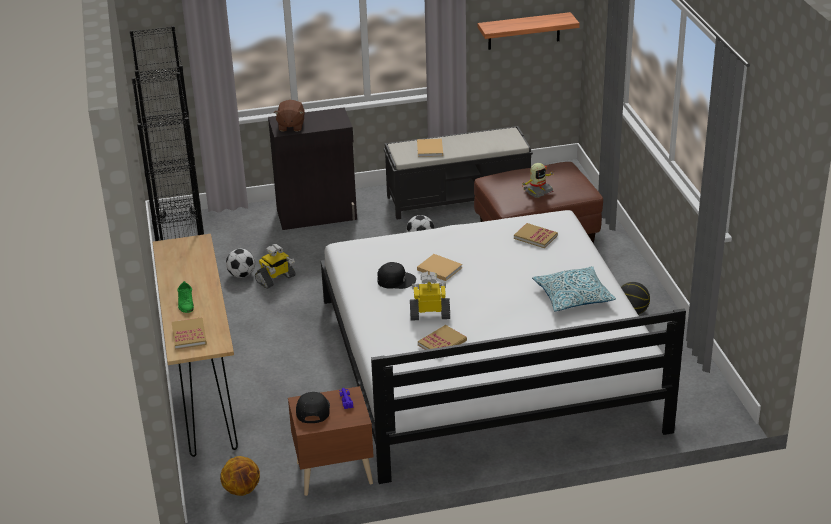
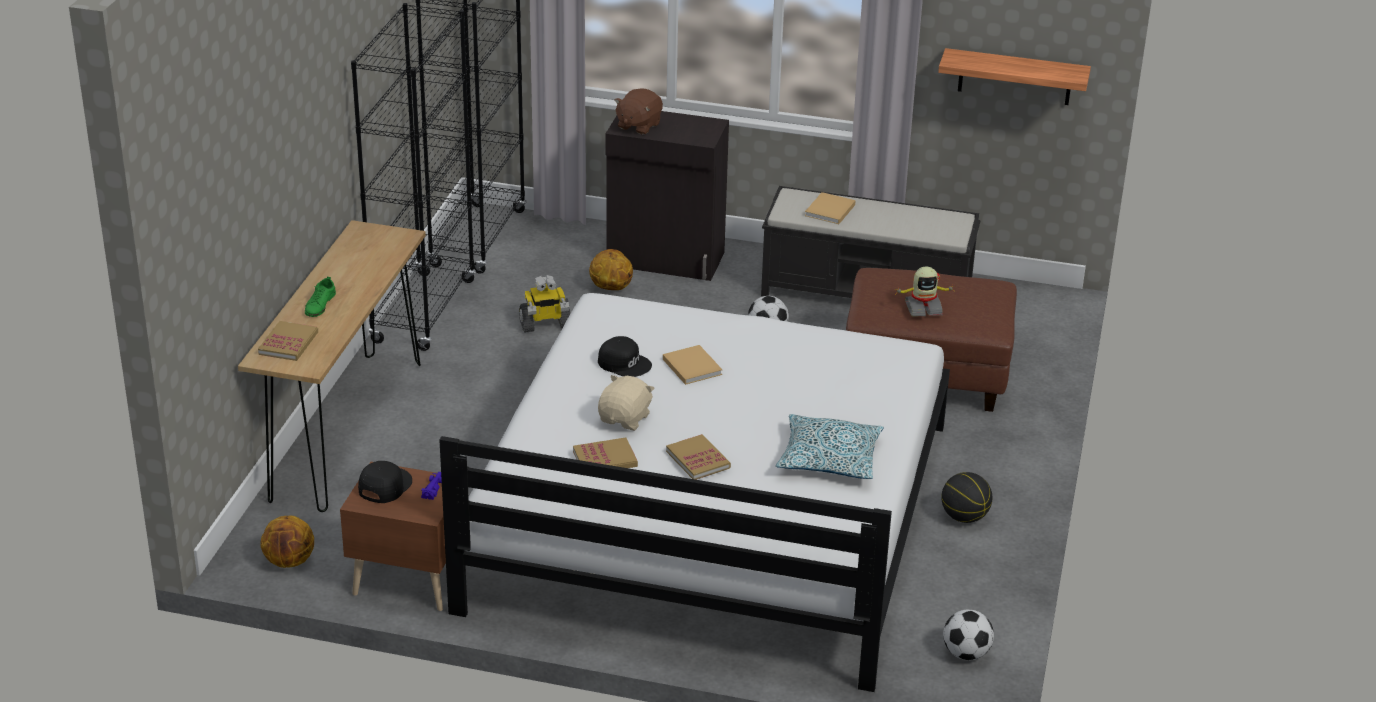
camera: 25 degrees right, 0 degrees up
(241, 275) = (509, 306): football -> football (966, 653)
(297, 243) = (610, 288): none -> basketball
(430, 314) = (625, 419): toy robot -> beige plush toy
(535, 237) = (854, 366): book -> book (698, 459)

